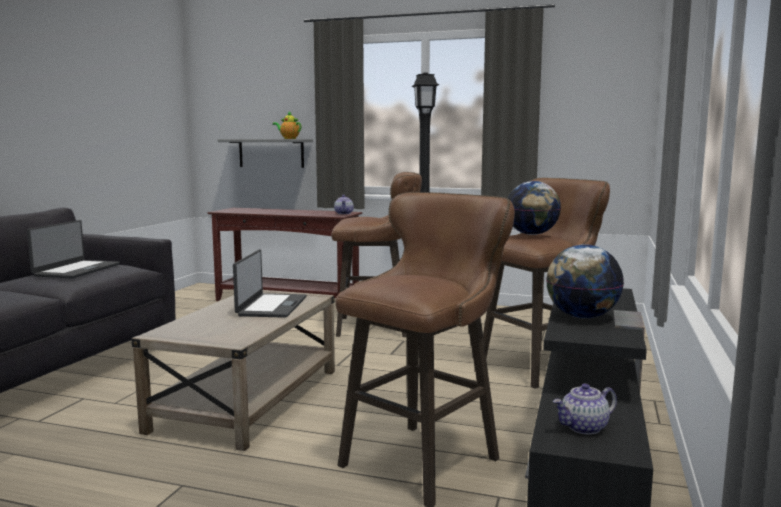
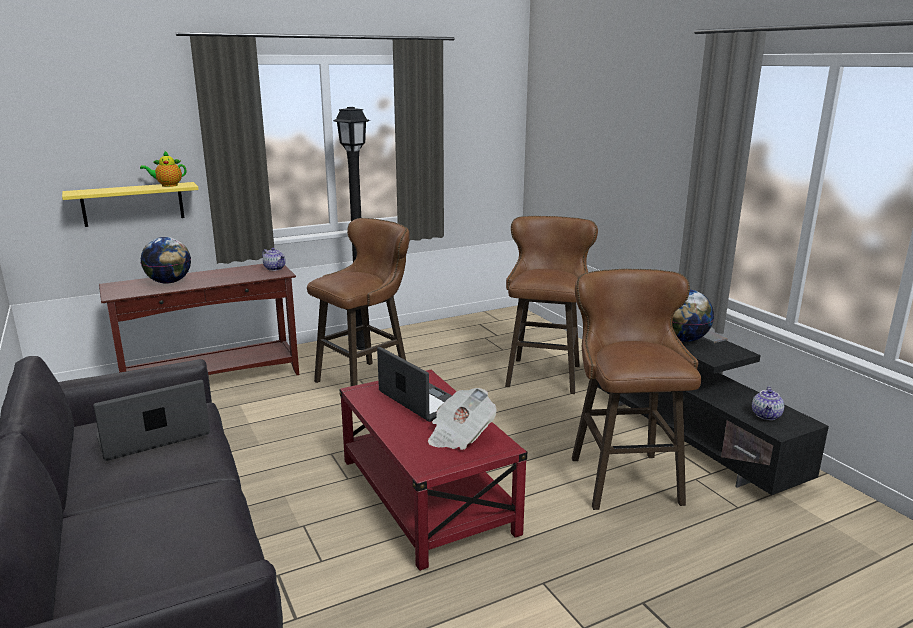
camera: 45 degrees left, 10 degrees up
(76, 270) = (154, 436): laptop -> laptop turned 90 degrees counterclockwise
(231, 328) = (460, 435): none -> newspaper
(248, 400) = (426, 496): beige coffee table -> red coffee table
(271, 153) = (133, 204): grey shelf -> yellow shelf
(531, 234) = (545, 271): globe -> globe (169, 282)

